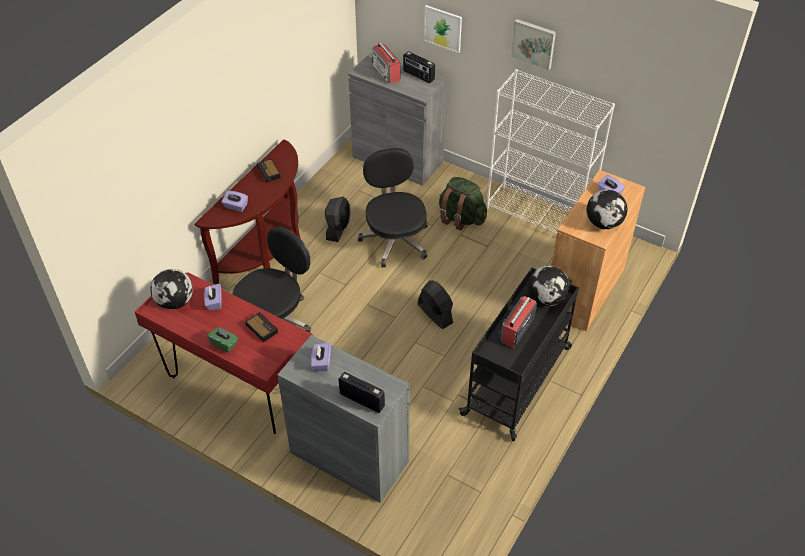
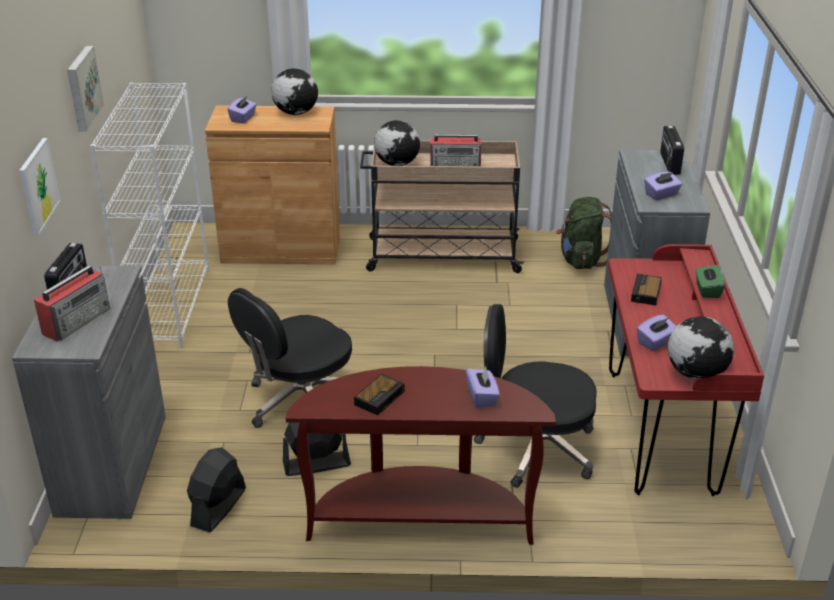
camera: 120 degrees left, 15 degrees down
(435, 313) = (401, 329): black fan -> black fan (218, 507)
(461, 218) = (216, 361): green backpack -> green backpack (582, 260)
(518, 379) = (441, 255): black cart -> beige cart

